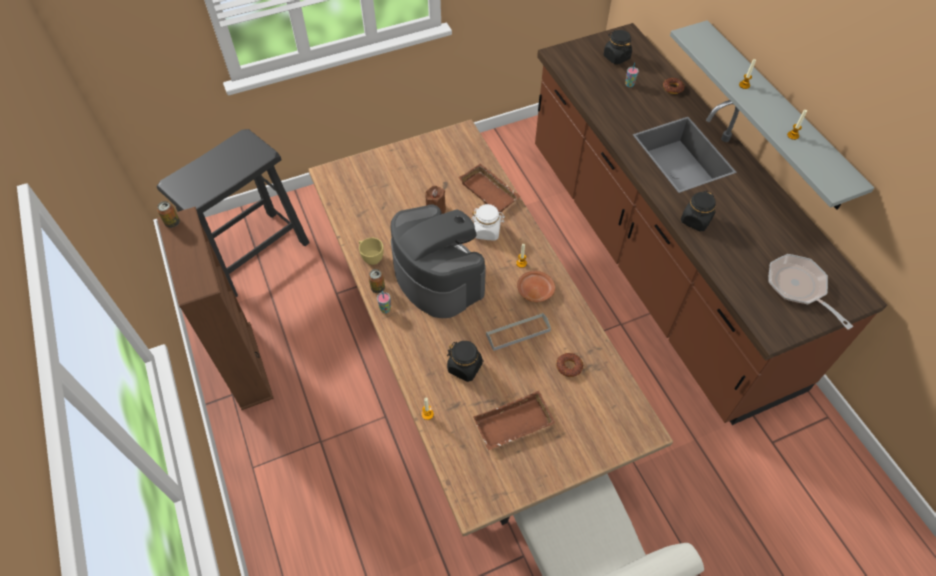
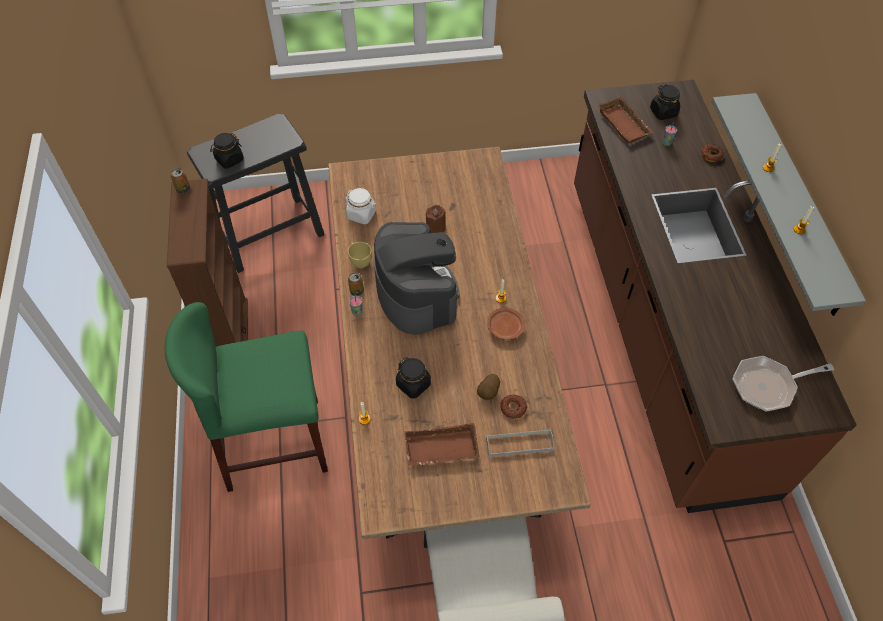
camera: 15 degrees right, 0 degrees up
(321, 461) = (274, 443): none -> green stool
(487, 231) = (478, 260): white jar -> white jar (361, 214)
(490, 192) = (494, 222): brown tray -> brown tray (625, 124)
(518, 333) = (474, 364): grey tray -> grey tray (519, 444)
(540, 357) = (488, 392): none -> potato
(695, 220) = (685, 295): black jar -> black jar (229, 159)
(799, 288) = (768, 386): frying pan -> frying pan turned 90 degrees counterclockwise

